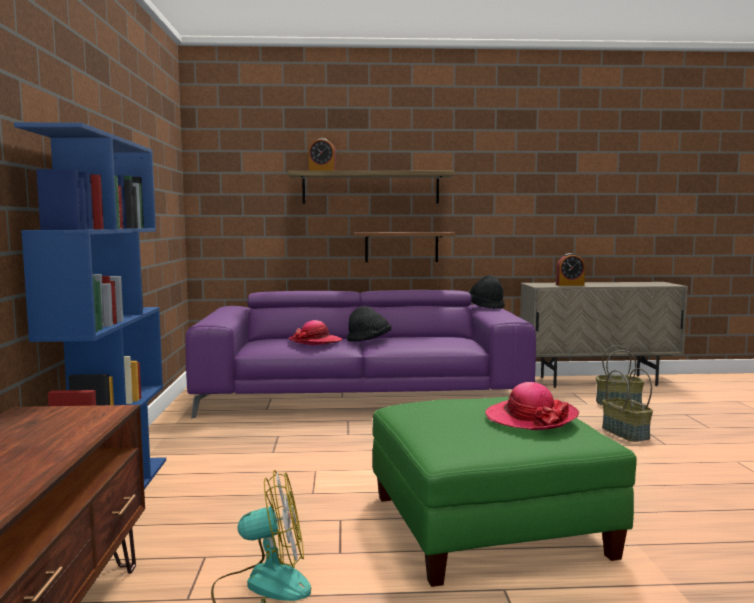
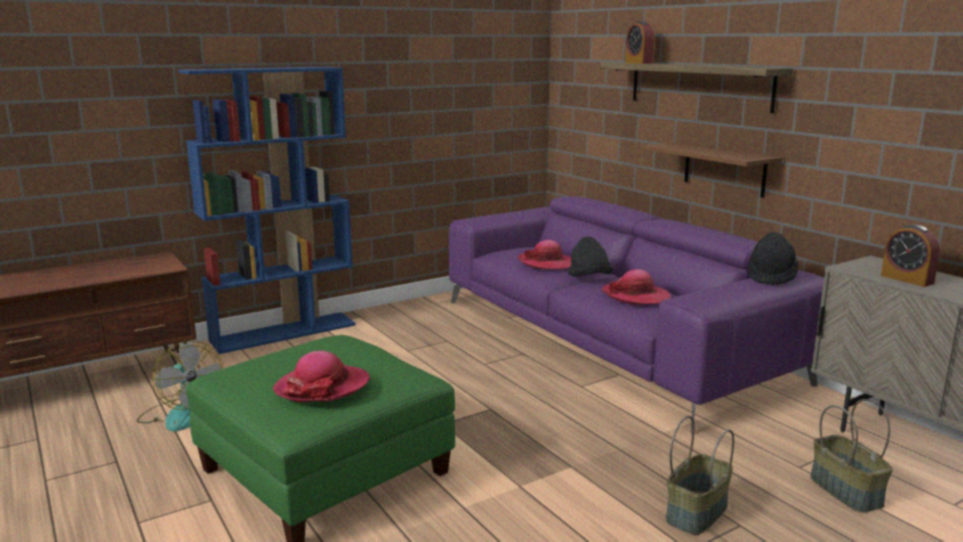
camera: 60 degrees right, 10 degrees up
(426, 340) = (636, 296): none -> hat

